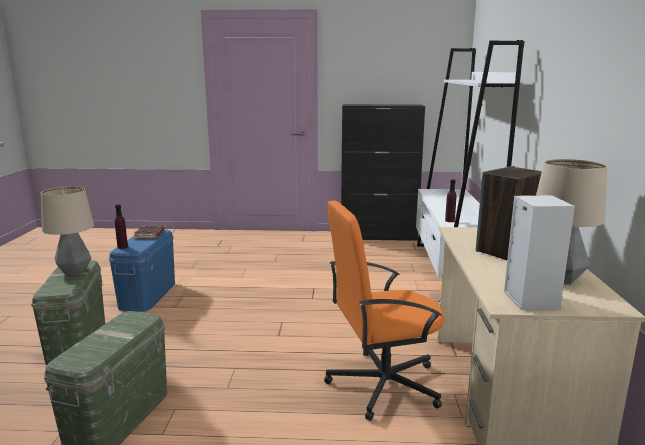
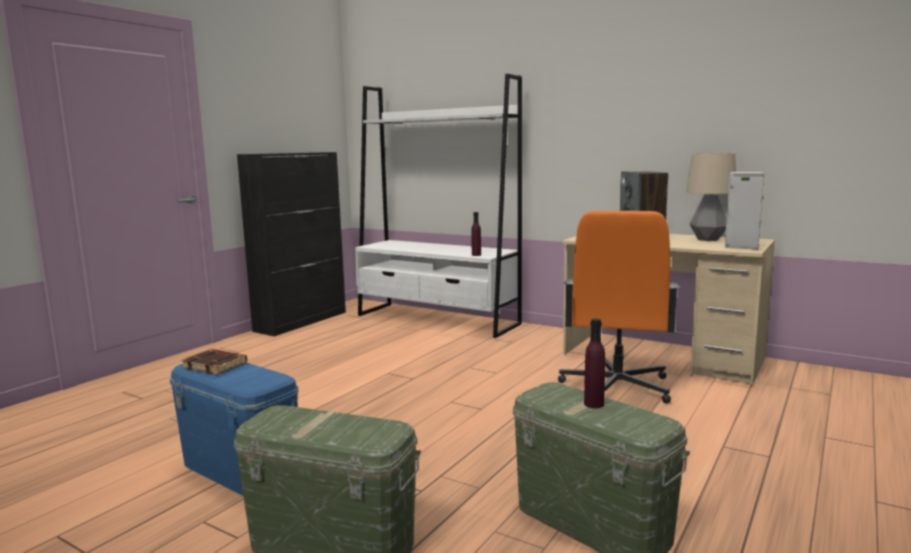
camera: 60 degrees left, 5 degrees down
(75, 271) = (309, 419): table lamp -> none
(122, 247) = (242, 384): purple bottle -> purple bottle (594, 404)

